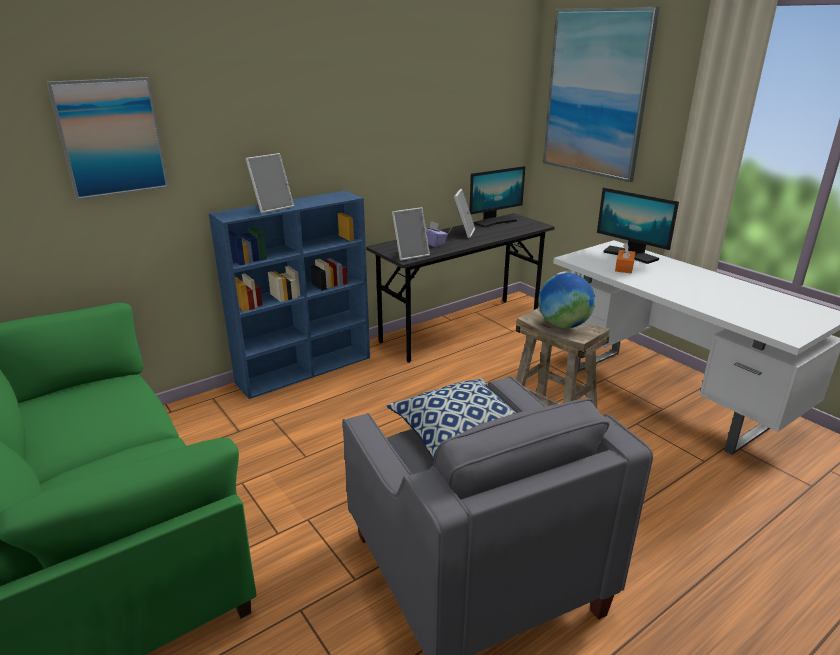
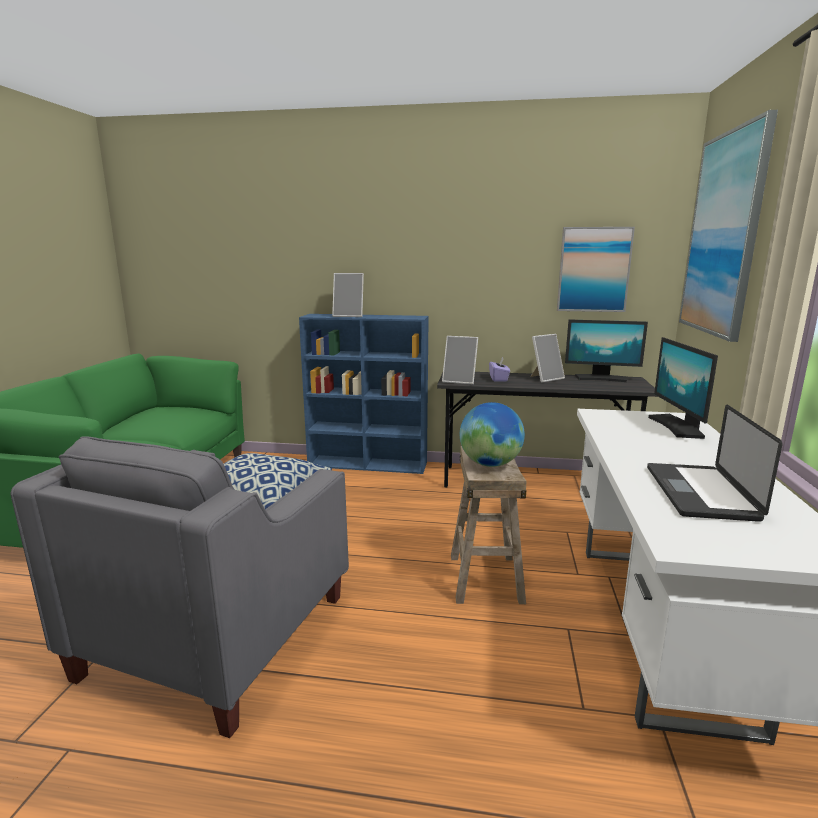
camera: 45 degrees right, 10 degrees down
(111, 137) = (252, 250): picture -> picture (593, 269)
(624, 267) = (636, 432): orange tissue box -> none
(732, 300) = (700, 493): none -> laptop

